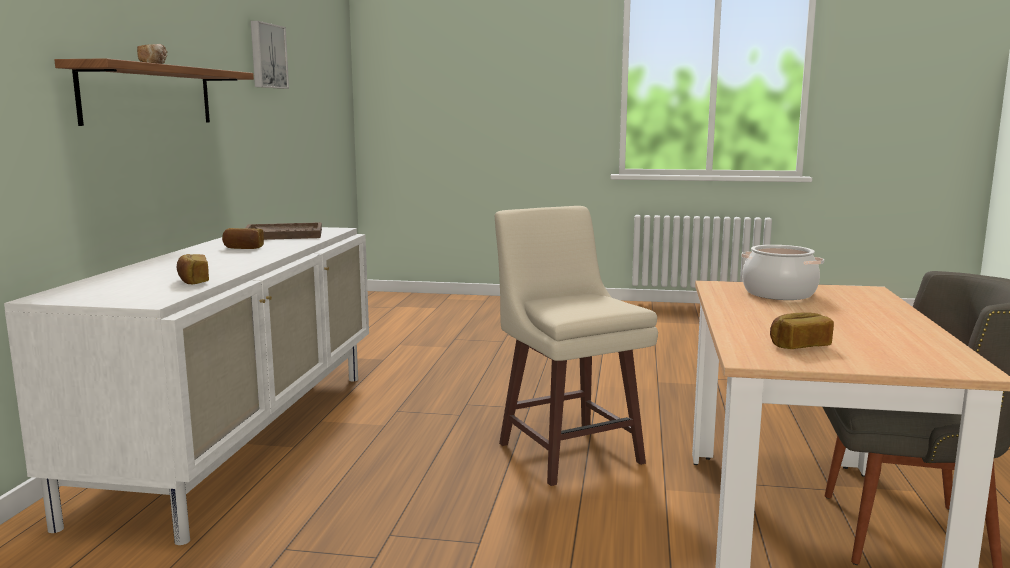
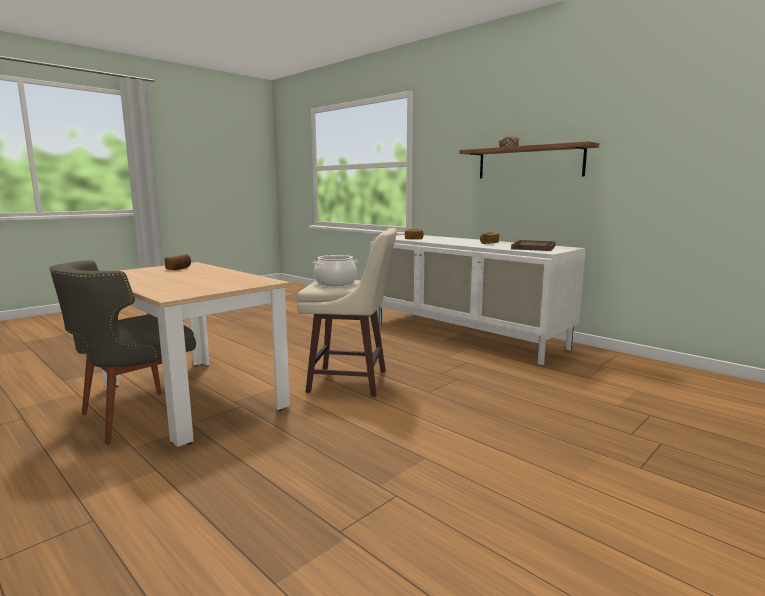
camera: 125 degrees right, 0 degrees up
(267, 56) = (694, 117): picture -> none
(779, 294) = (223, 283): cooking pot -> cooking pot (335, 283)

